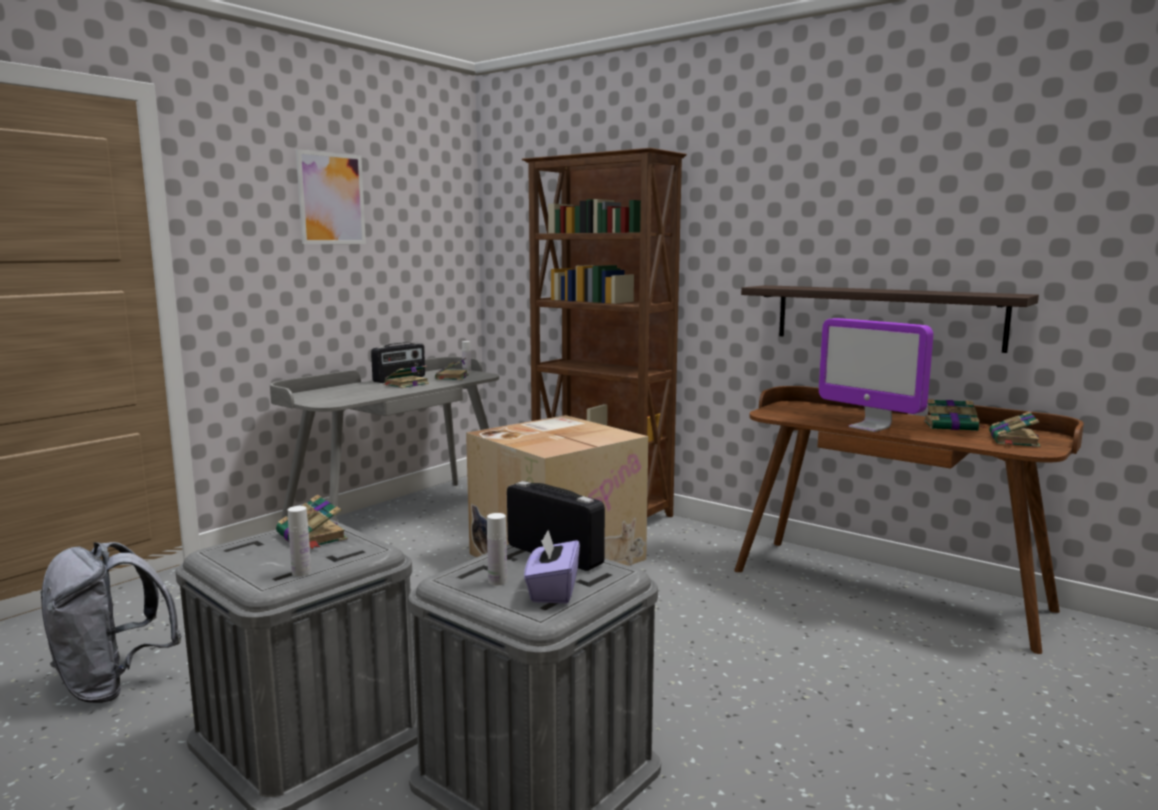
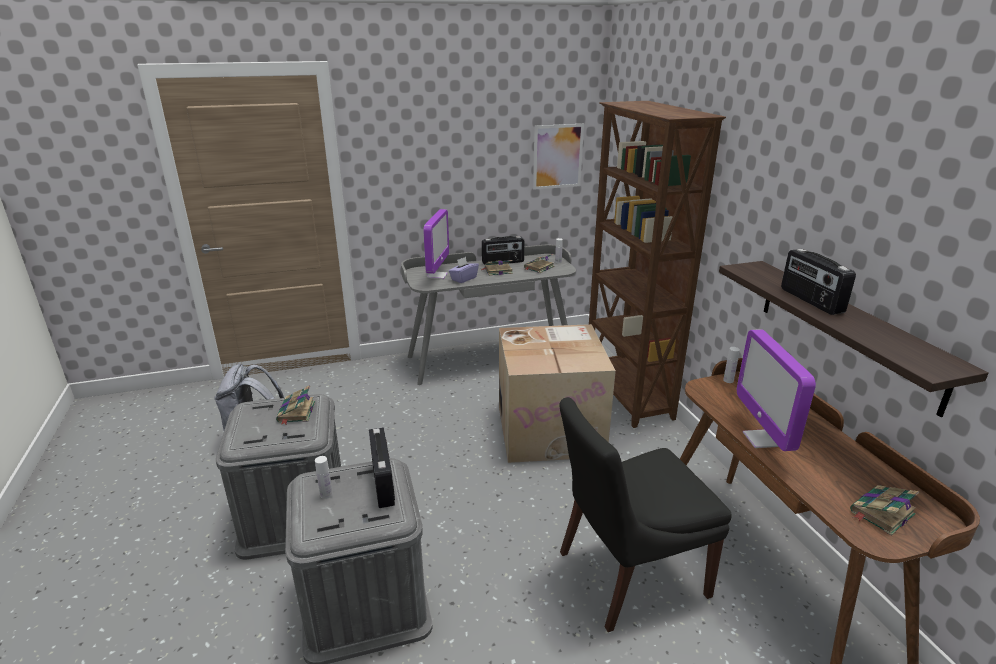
camera: 35 degrees right, 15 degrees up
(301, 572) = (258, 442): white bottle -> white bottle (728, 380)
(330, 396) = (436, 275): none -> monitor
(331, 198) = (461, 128): picture -> picture (557, 156)
(552, 591) = (339, 517): purple tissue box -> purple tissue box (463, 279)
(787, 636) = (627, 575): none -> black chair
(856, 289) = (810, 300): none -> radio
(952, 426) = (852, 466): book -> none

